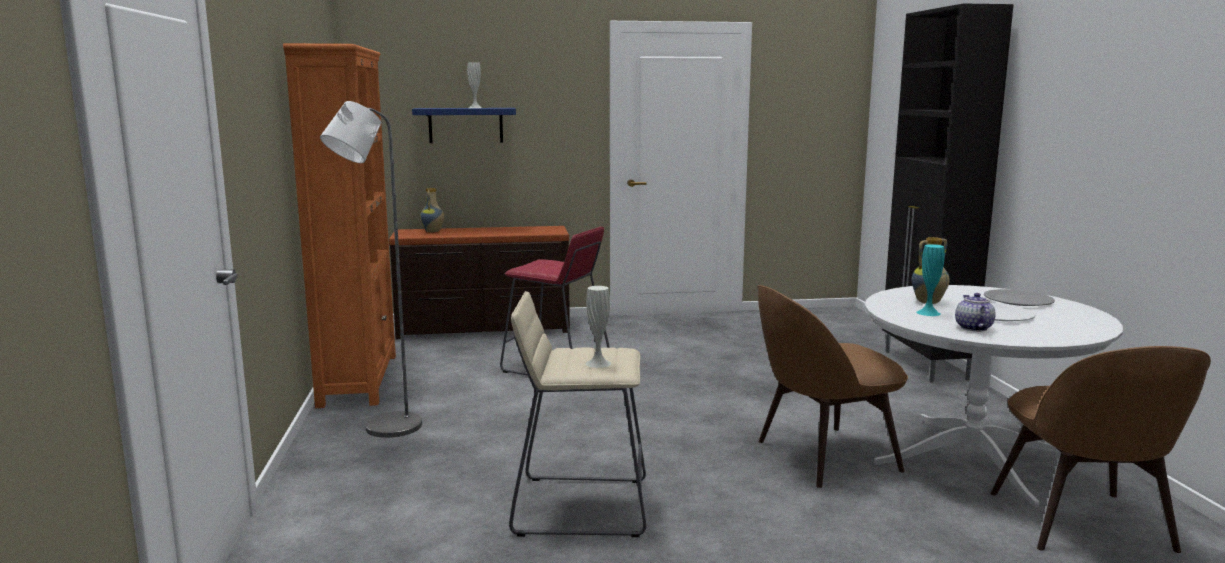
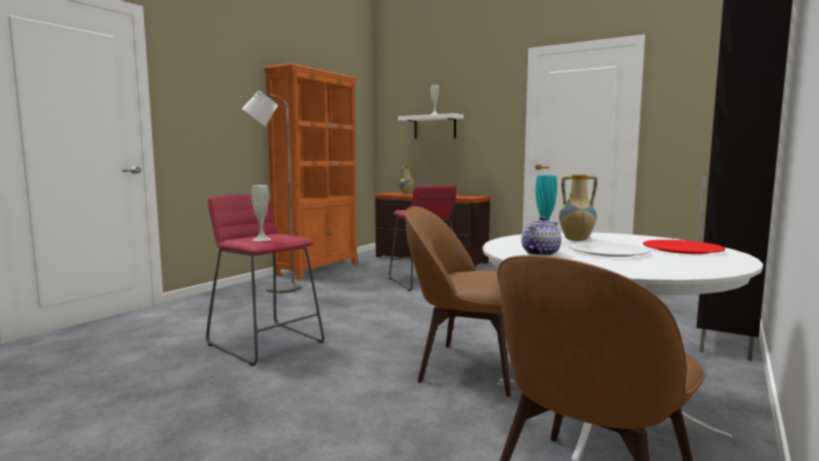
camera: 40 degrees right, 5 degrees down
(465, 125) = (435, 127): blue shelf -> white shelf
(580, 506) = (266, 343): beige stool -> red stool
(1018, 300) = (682, 249): grey plate -> red plate

